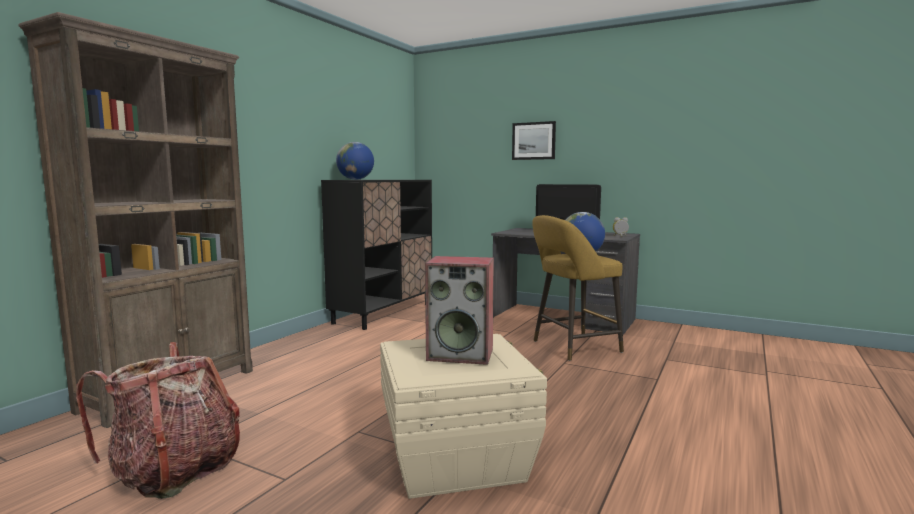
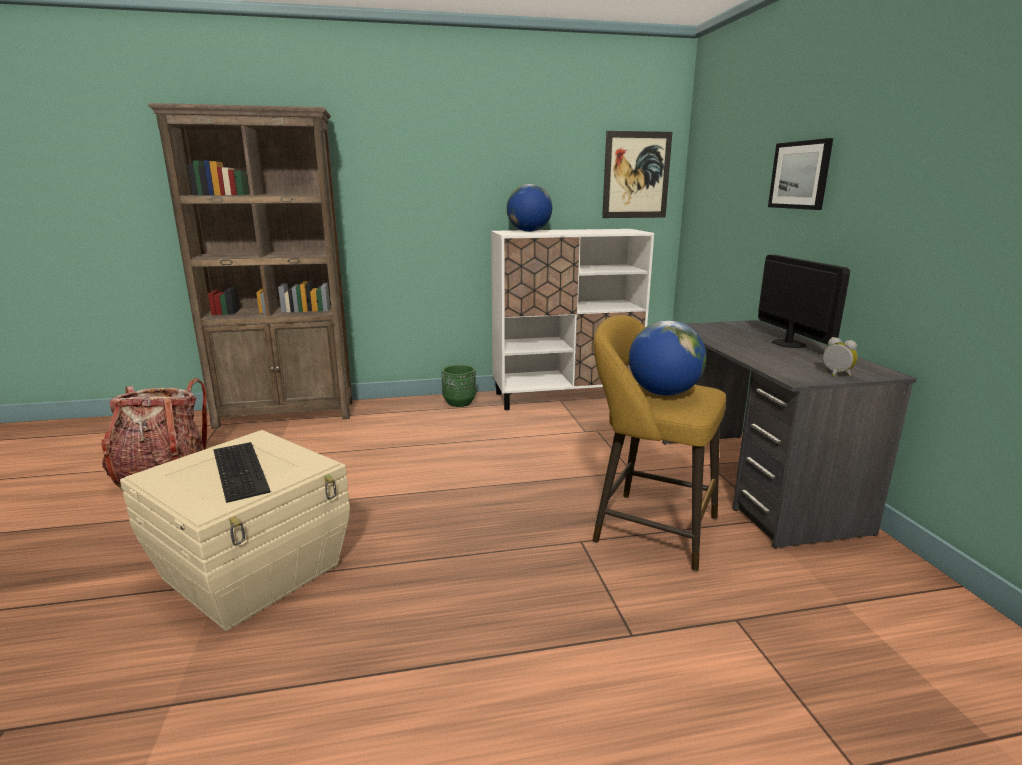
camera: 50 degrees right, 10 degrees up
(319, 336) = (459, 403): none -> green planter
(383, 313) = (566, 397): black cabinet -> white cabinet
(394, 141) = (636, 175): none -> picture
(461, 354) = (243, 470): speaker -> keyboard

